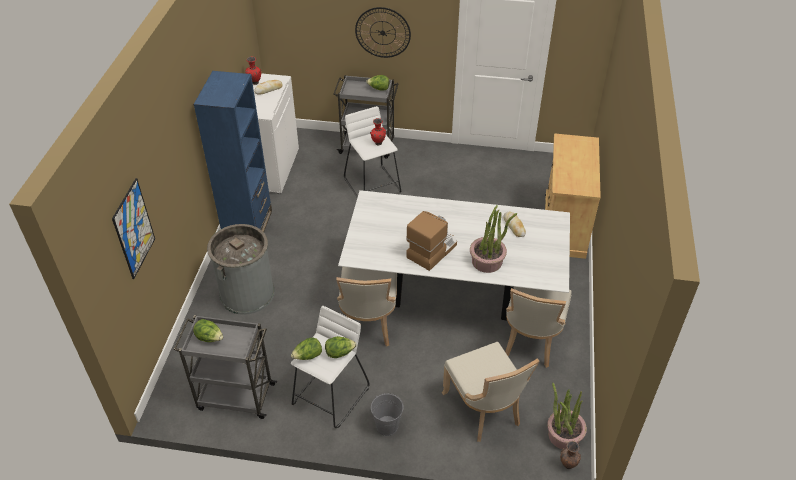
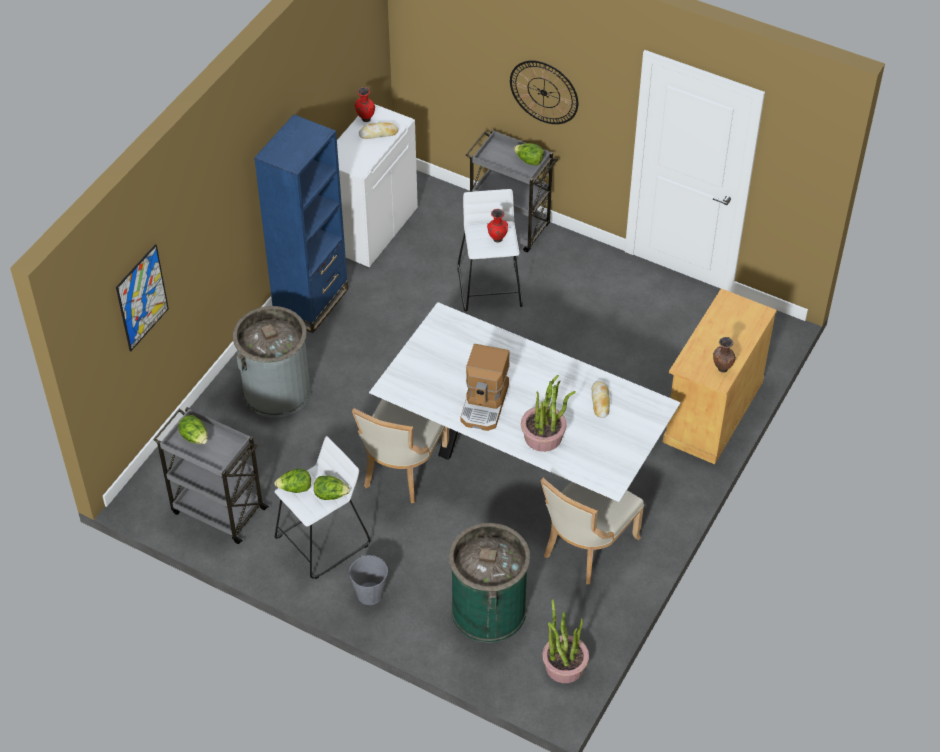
camera: 20 degrees right, 5 degrees up
(431, 250) = (485, 404): coffee machine -> coffee machine turned 135 degrees clockwise
(484, 410) = (488, 610): beige chair -> green trash can
(567, 465) = (550, 699): brown vase -> brown vase (721, 369)

